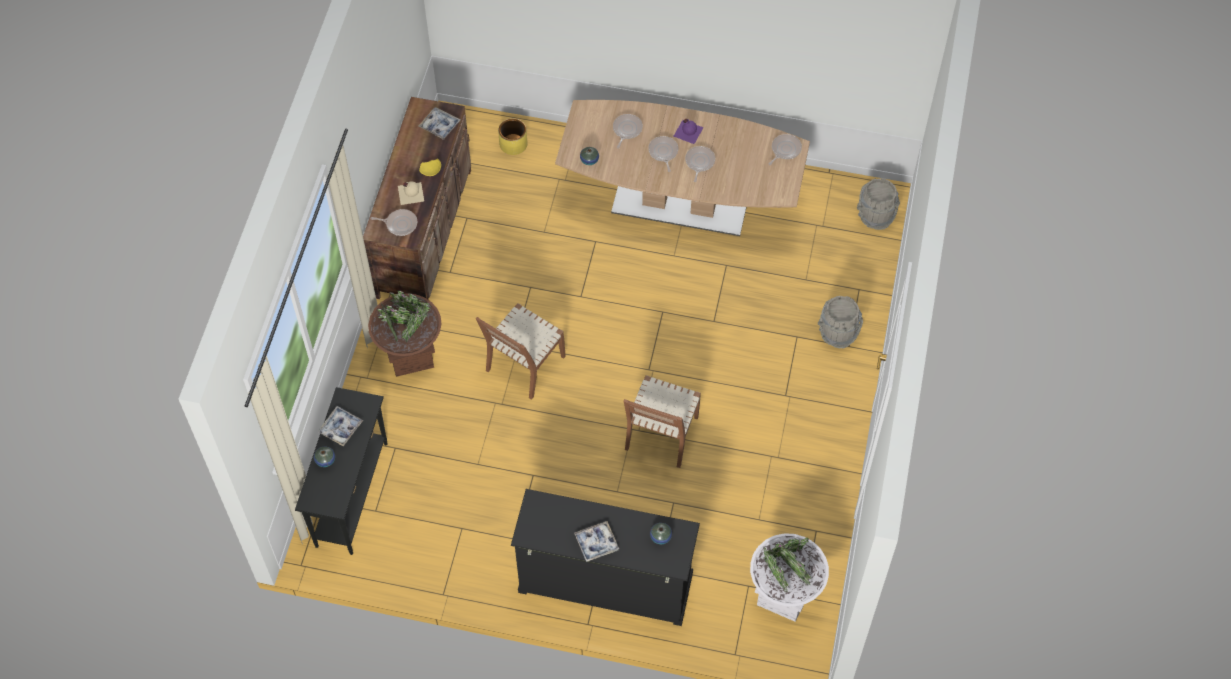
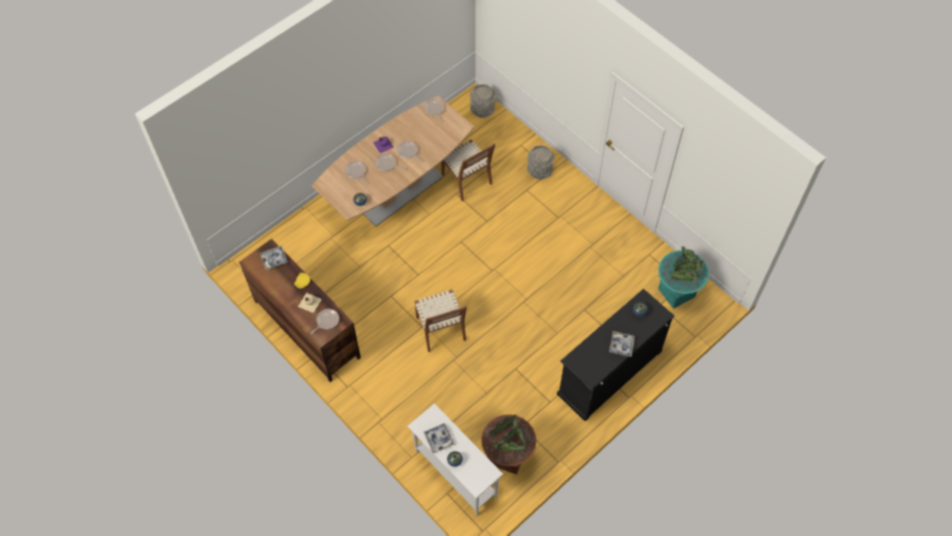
camera: 55 degrees left, 0 degrees up
(351, 493) = (454, 474): black console table -> white console table
(410, 355) = (385, 386): brown planter -> brown planter (507, 456)
(513, 144) = (286, 246): yellow planter -> none
(660, 437) = (539, 291): chair -> chair (467, 181)
(784, 596) = (676, 292): white planter -> turquoise planter

